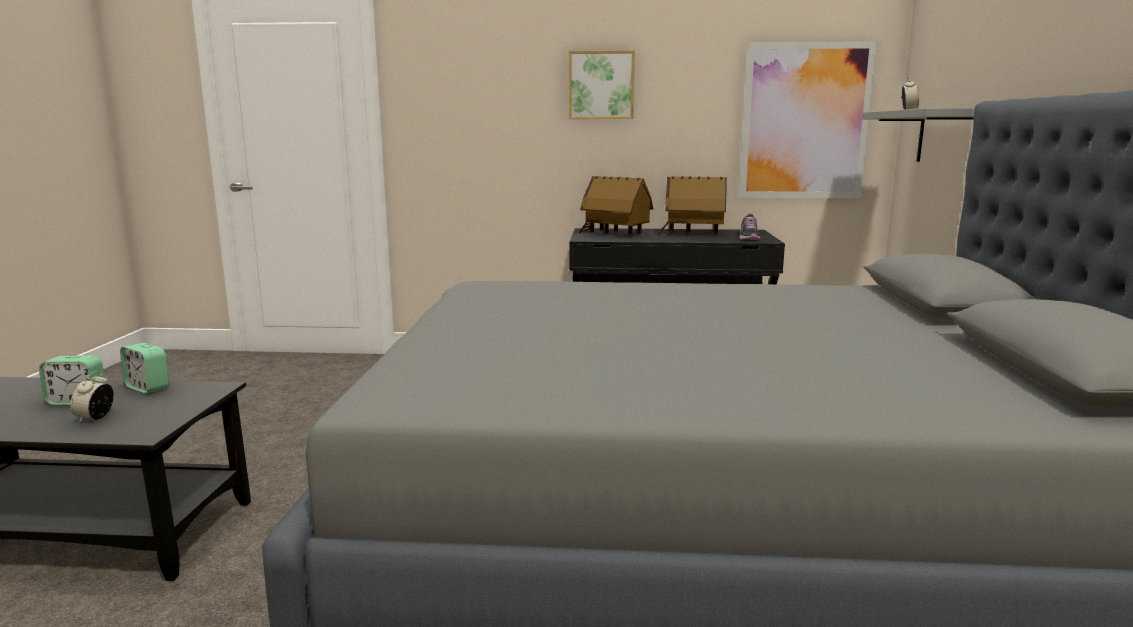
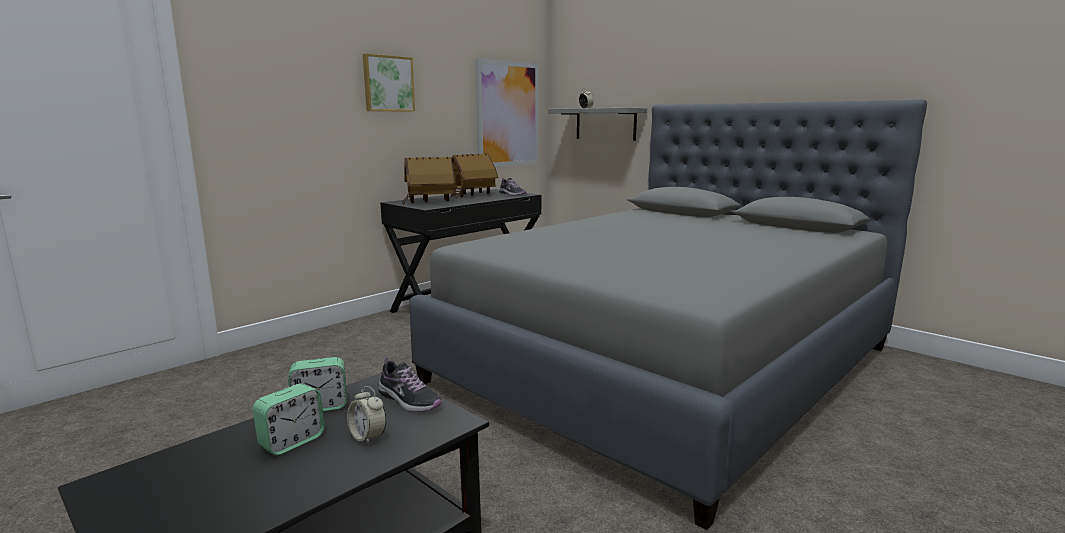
camera: 50 degrees left, 0 degrees up
(180, 407) = (409, 400): none -> shoe

